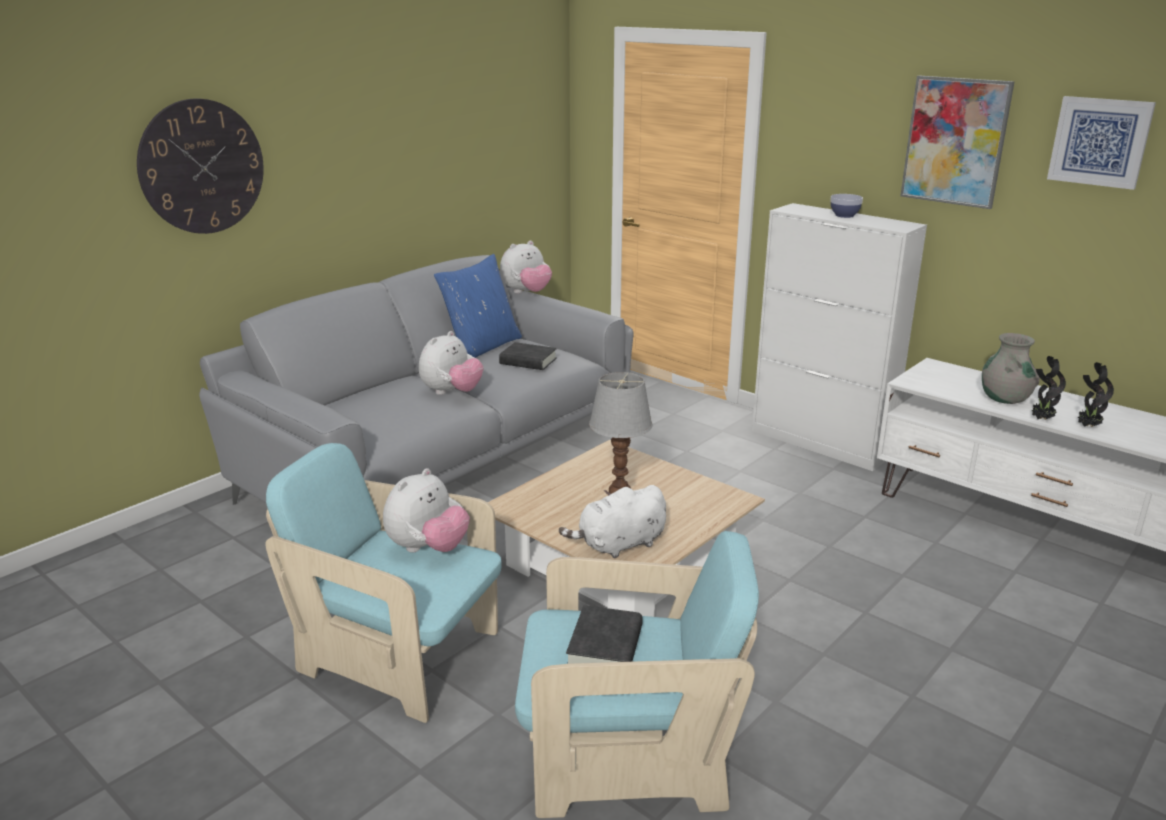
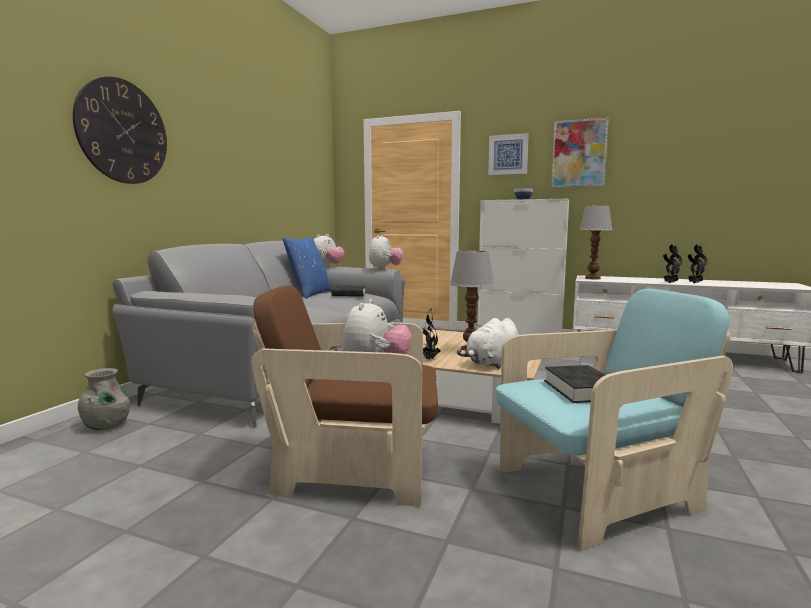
camera: 20 degrees left, 15 degrees down
(398, 657) = (355, 469): turquoise armchair -> brown armchair
(451, 392) = (312, 306): plush toy -> plush toy (385, 269)
(548, 520) = (429, 359): none -> potted plant
(929, 378) = (592, 278): none -> table lamp
(1004, 399) = (640, 280): grey vase -> grey vase (107, 426)
(1100, 142) = (659, 142): picture -> picture (508, 154)

